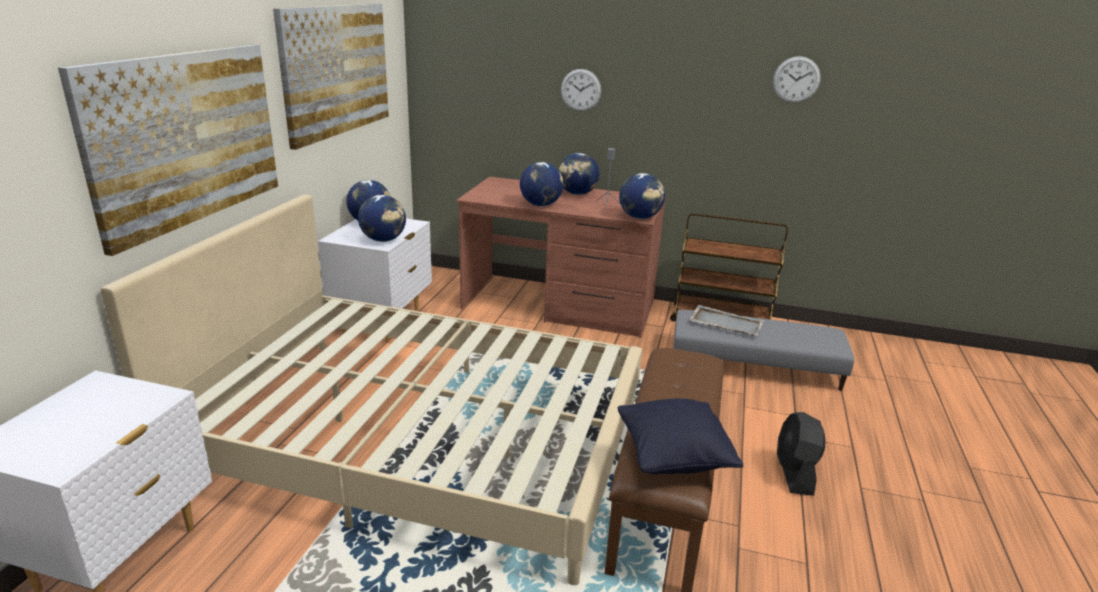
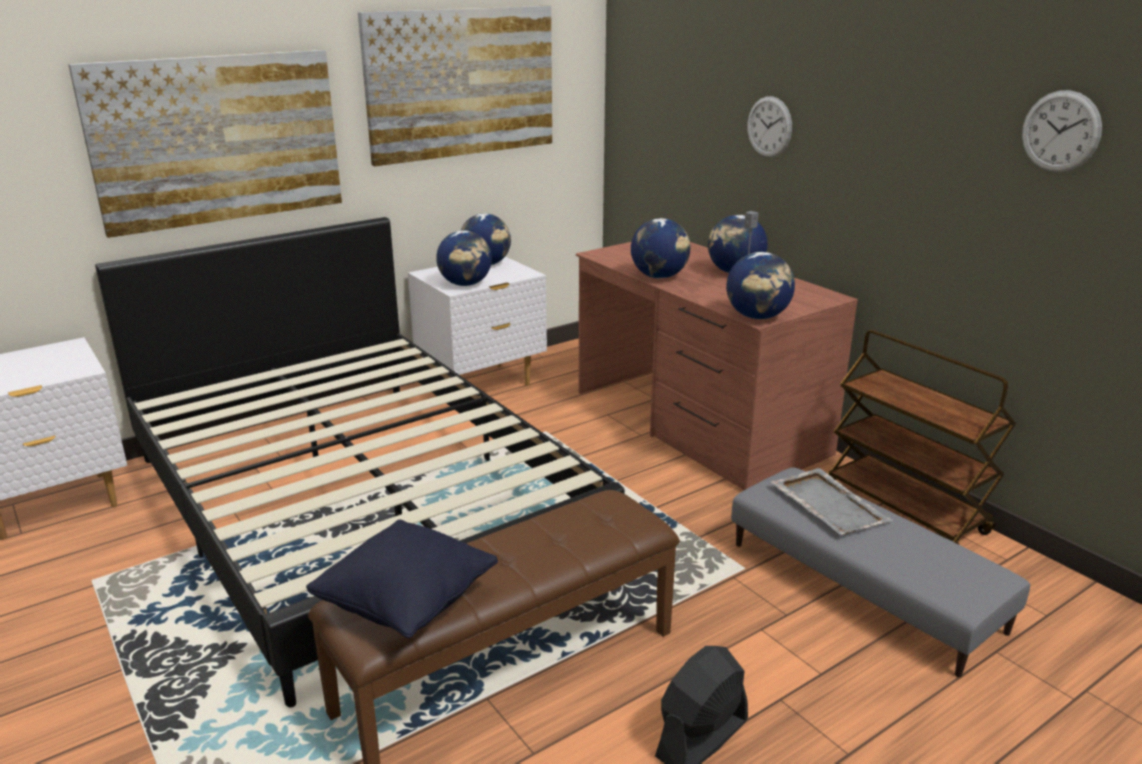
camera: 40 degrees right, 0 degrees up
(418, 438) = (358, 506): beige bed -> black bed

